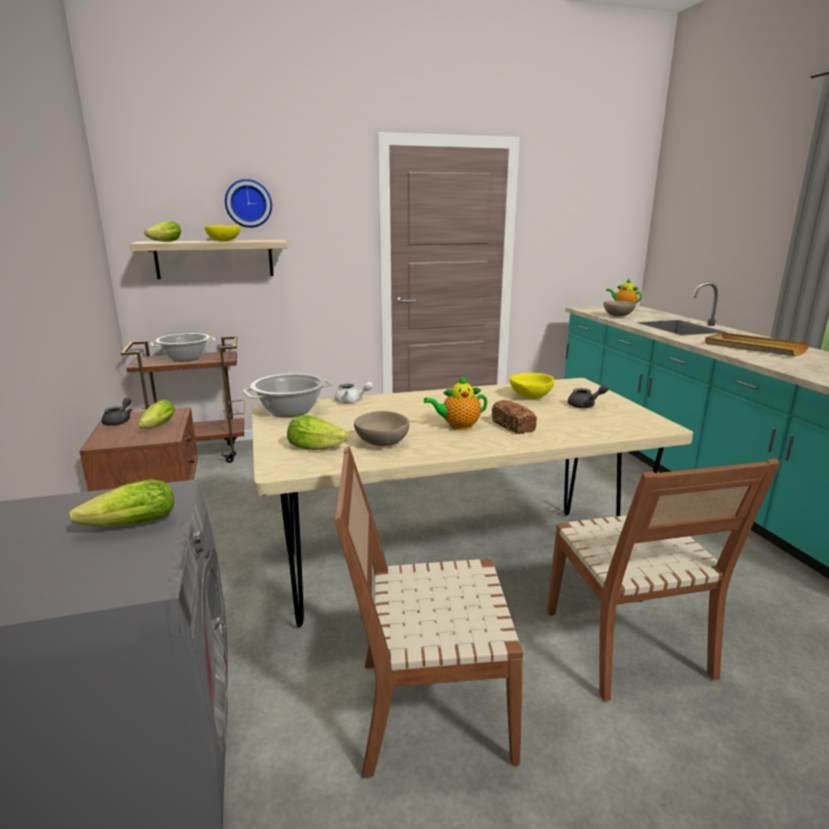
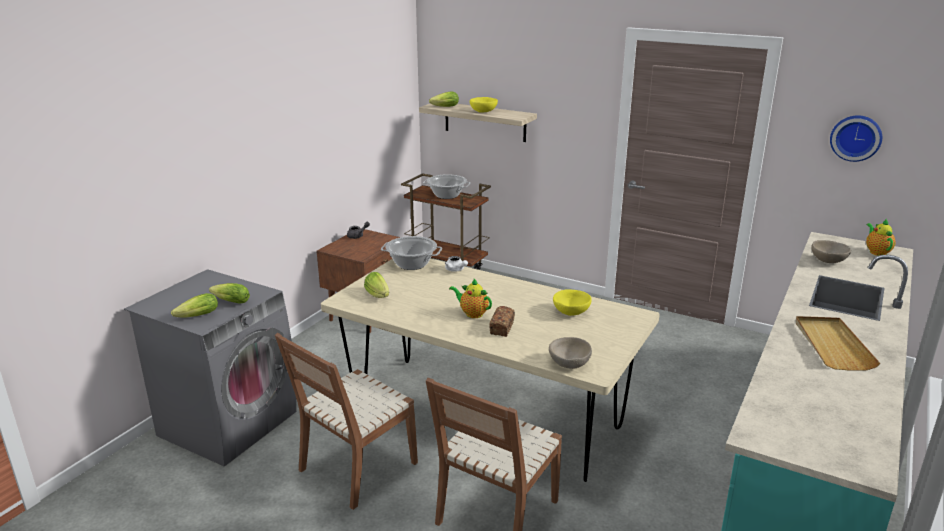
camera: 45 degrees right, 5 degrees up
(156, 427) = (367, 247): lettuce -> lettuce (195, 317)
(248, 203) = (513, 81): wall clock -> wall clock (856, 137)
(381, 443) = (410, 306): beige bowl -> beige bowl (569, 363)
(425, 711) = (354, 470): chair -> chair turned 90 degrees counterclockwise
(585, 405) = (589, 335): grey teapot -> none

